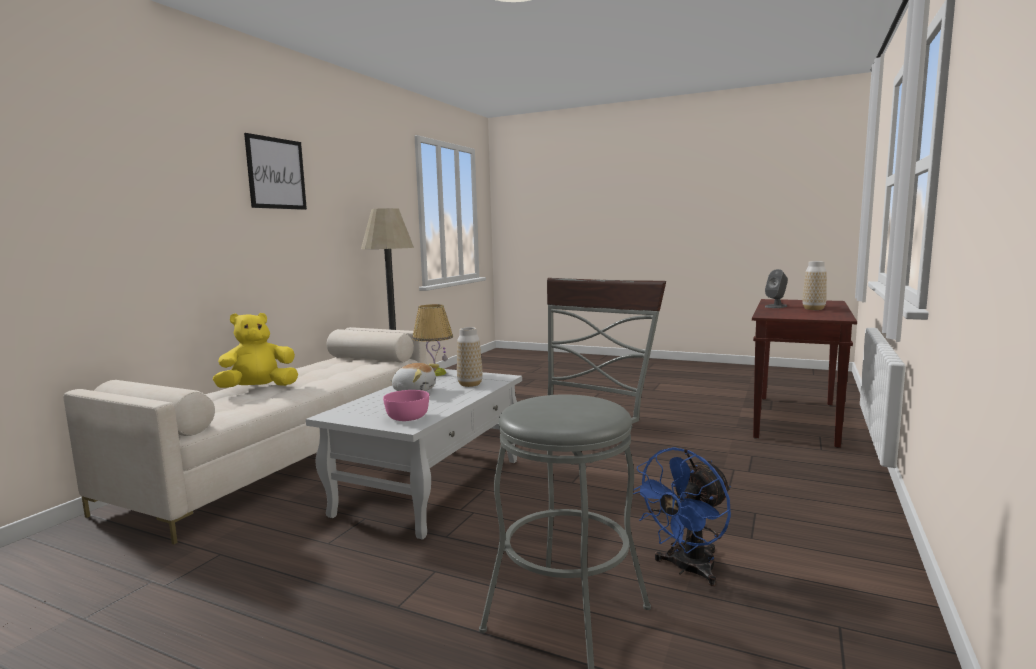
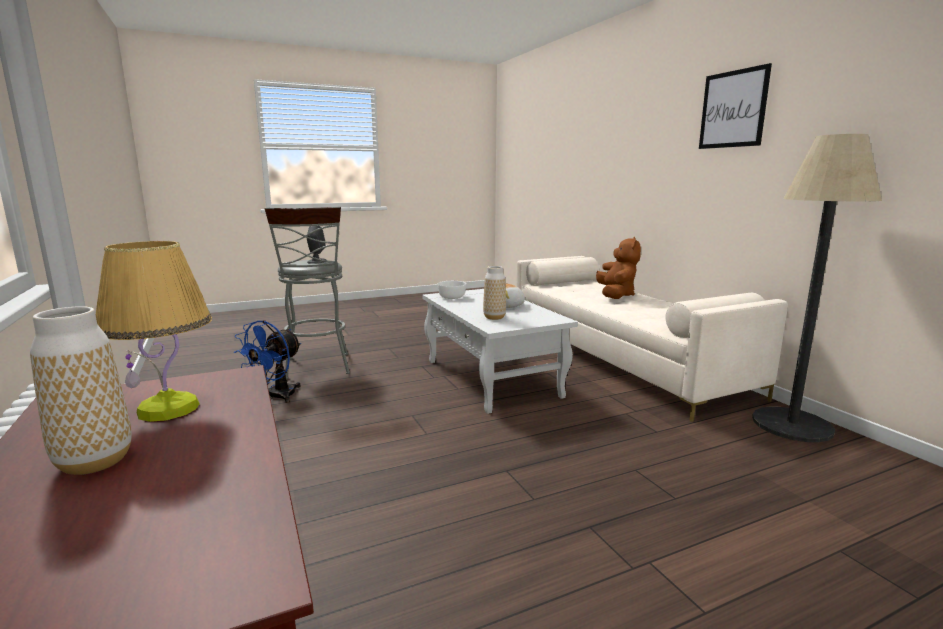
camera: 130 degrees right, 5 degrees up
(258, 389) = (615, 295): yellow plush toy -> brown plush toy
(407, 417) = (451, 297): pink bowl -> white bowl
(434, 373) = (553, 317): table lamp -> table lamp (169, 408)
(686, 569) = (276, 397): blue fan -> blue fan turned 150 degrees counterclockwise
(776, 306) = (218, 457): grey speaker -> grey speaker (317, 261)

